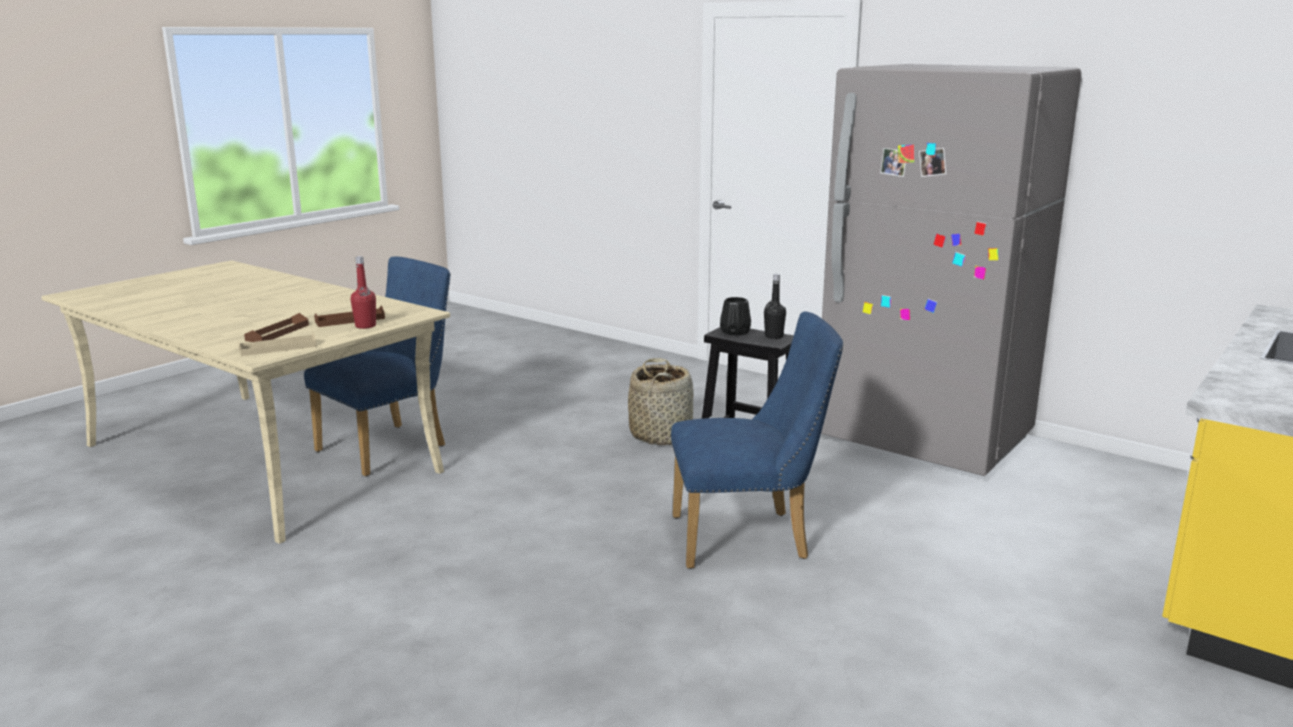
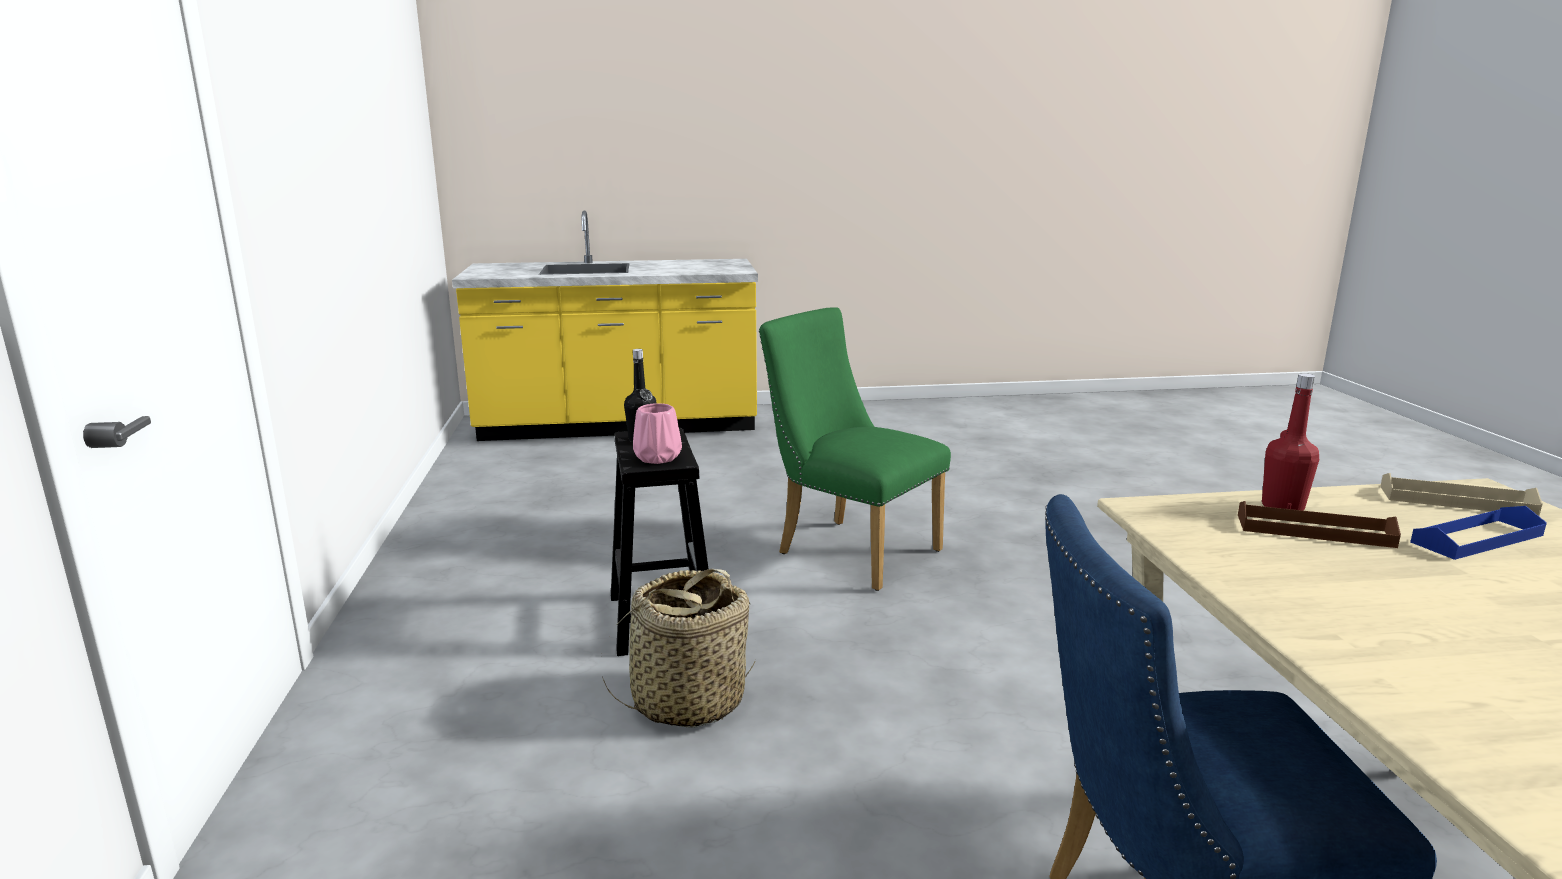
camera: 135 degrees left, 0 degrees up
(277, 332) = (1477, 539): brown tray -> blue tray
(736, 332) = (656, 457): black vase -> pink vase
(749, 539) = (849, 549): blue chair -> green chair
(924, 440) = (479, 553): grey fridge -> none

